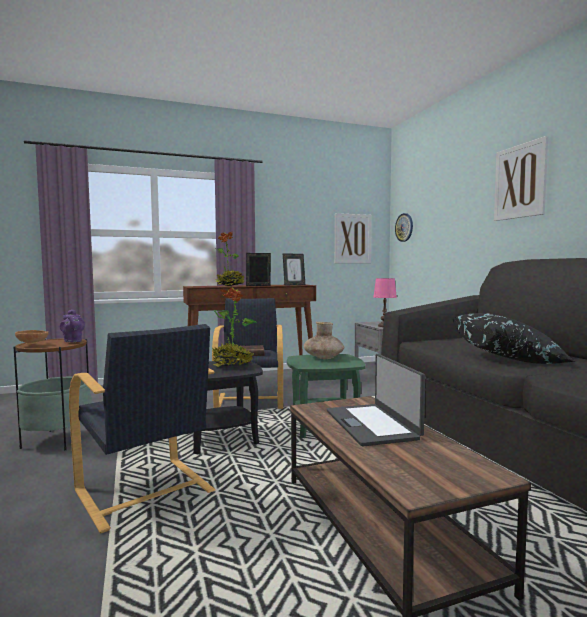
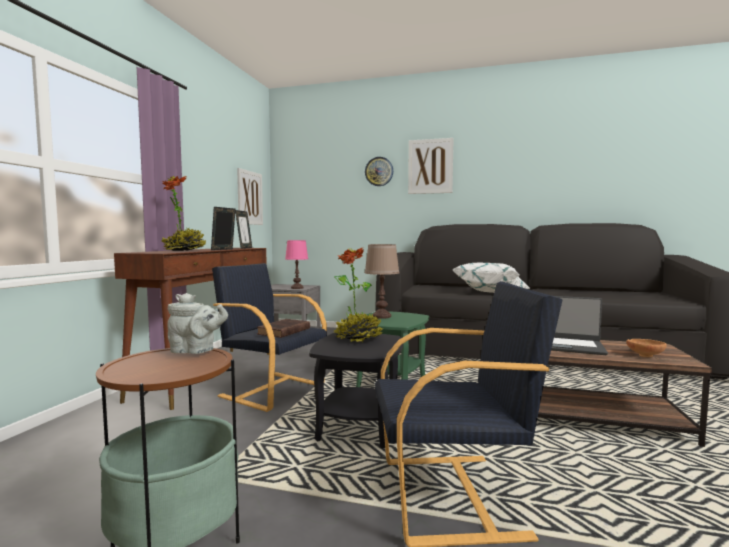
camera: 55 degrees left, 0 degrees up
(33, 344) = (152, 371): brown bowl -> brown bowl (645, 355)
(73, 341) = (196, 351): purple teapot -> grey teapot
(323, 357) = (381, 316): brown vase -> brown table lamp
(404, 227) = (295, 191): wall clock -> wall clock (379, 171)
(507, 359) = (492, 293): black pillow -> white pillow

